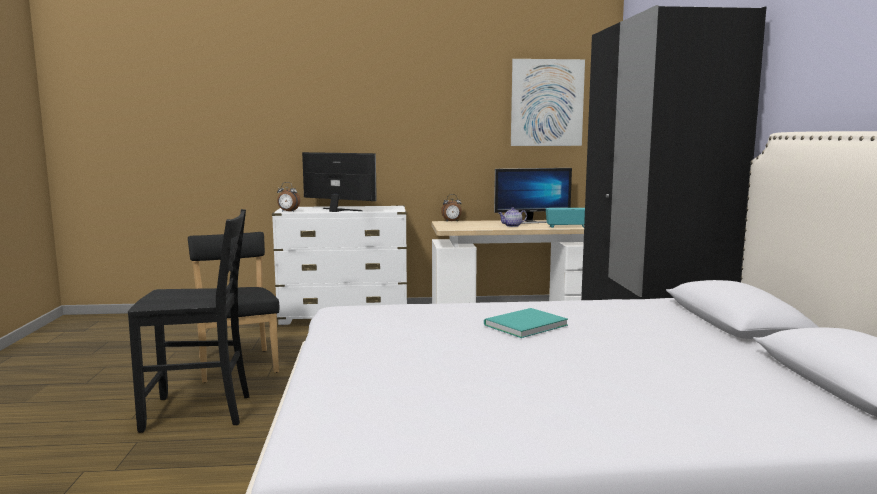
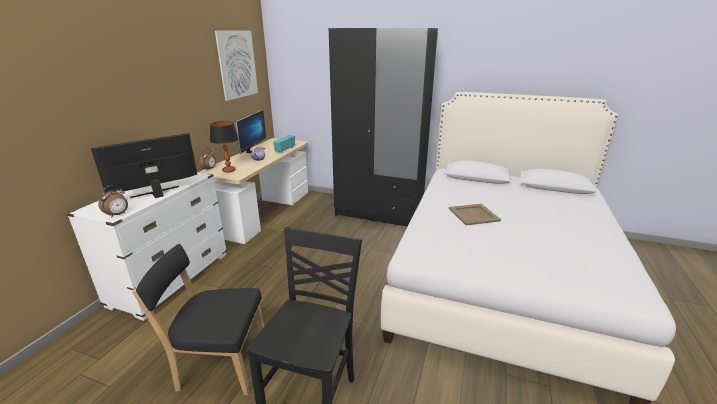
camera: 65 degrees left, 15 degrees up
(458, 225) = (229, 170): none -> table lamp
(523, 325) = (473, 215): turquoise book -> beige tray

